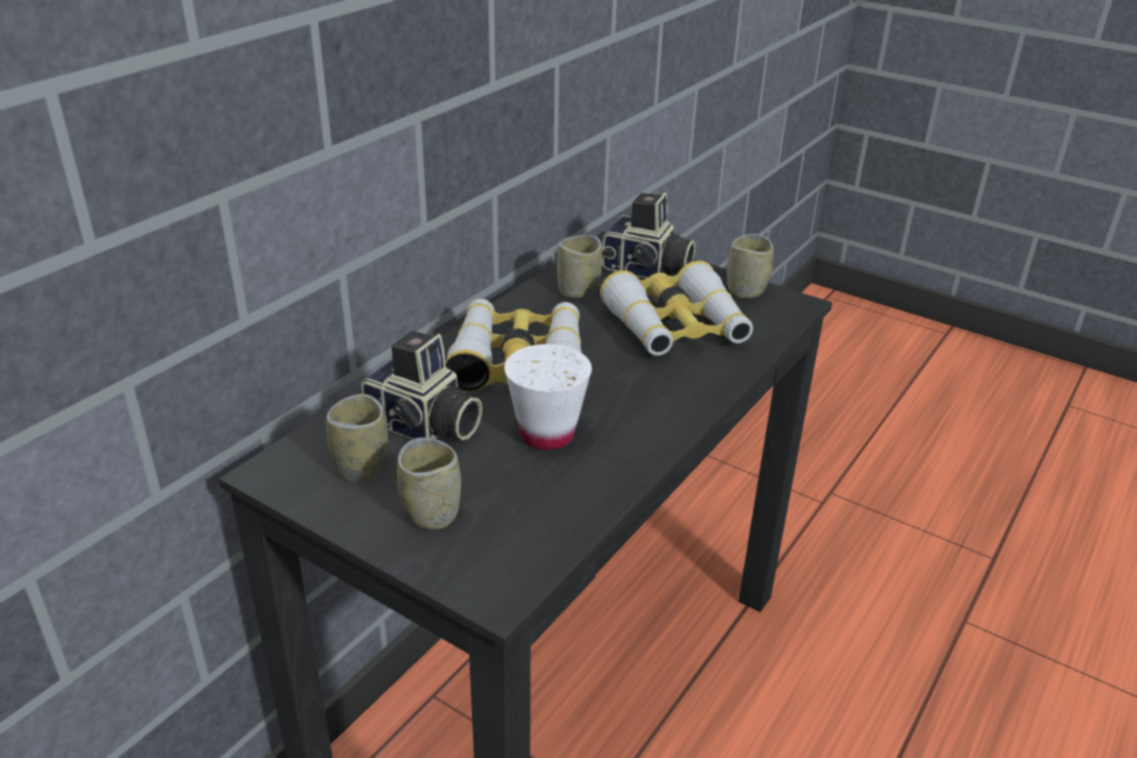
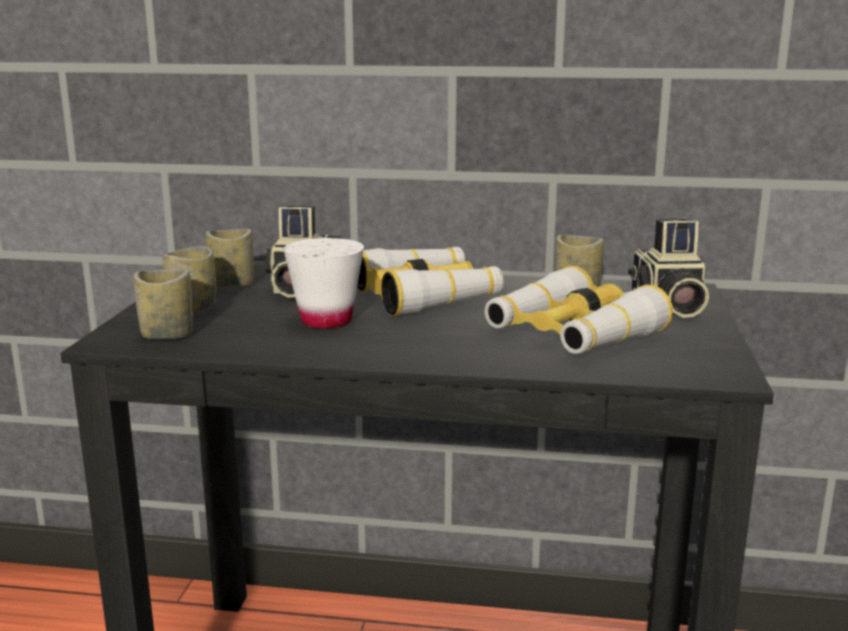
camera: 65 degrees right, 15 degrees down
(746, 290) = (710, 349): cup -> cup (167, 335)

